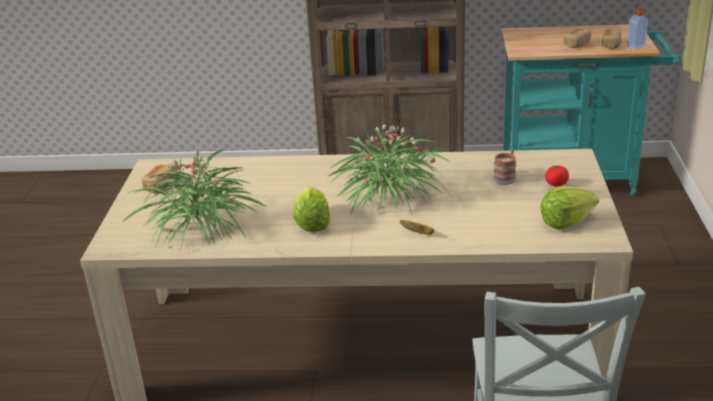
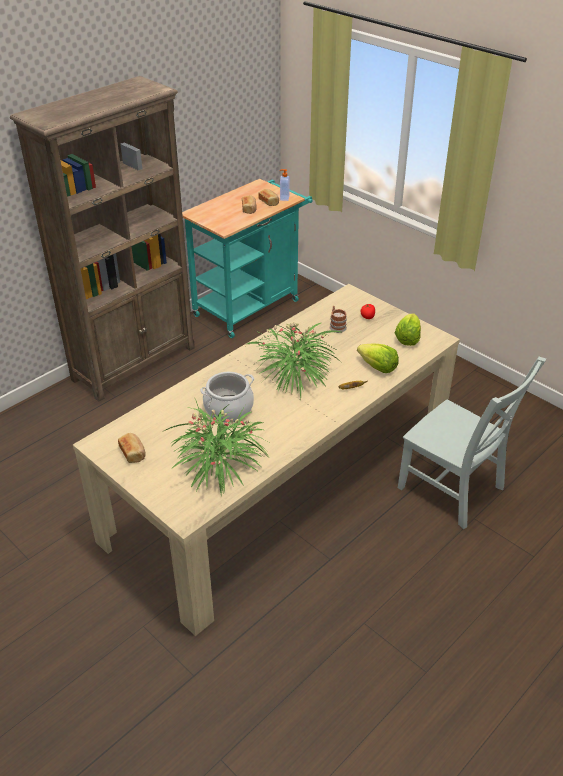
camera: 50 degrees left, 10 degrees up
(282, 193) = (229, 409): none -> cooking pot
(313, 223) = (285, 418): lettuce -> lettuce (377, 367)

